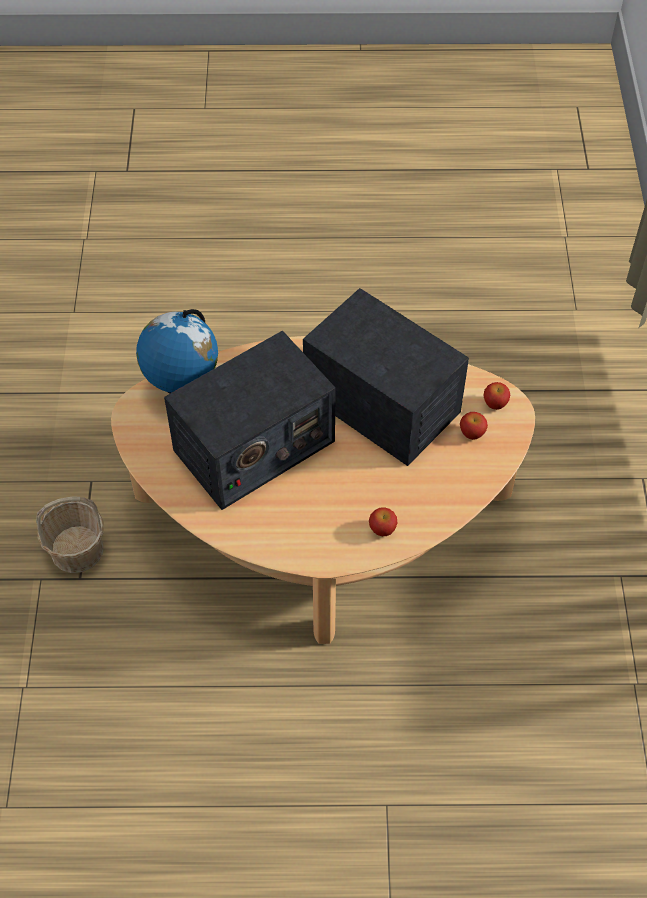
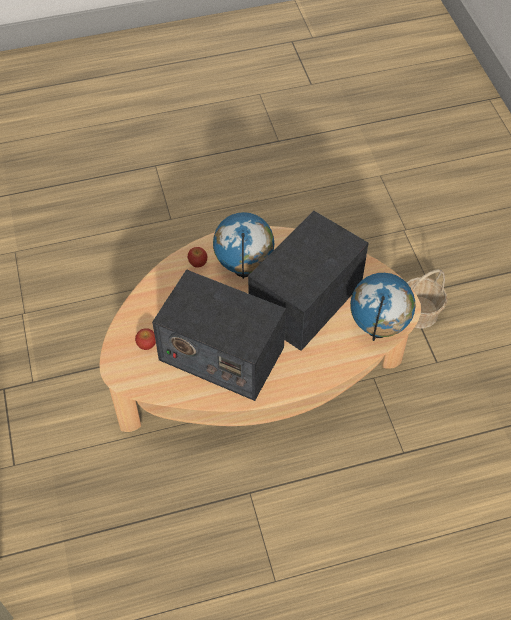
camera: 165 degrees right, 0 degrees up
(321, 504) = (244, 270): none -> globe
(495, 404) = (132, 373): apple -> none

